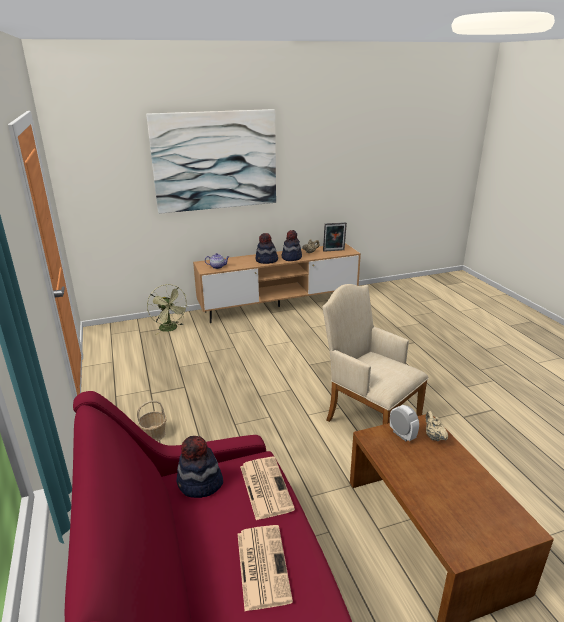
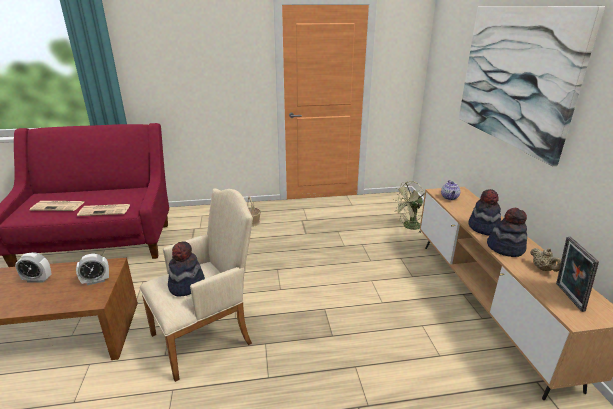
camera: 100 degrees right, 0 degrees up
(200, 484) = (130, 194): hat -> hat (186, 285)
(428, 483) = (37, 279): none -> alarm clock
(434, 436) = (74, 299): beige teapot -> none

